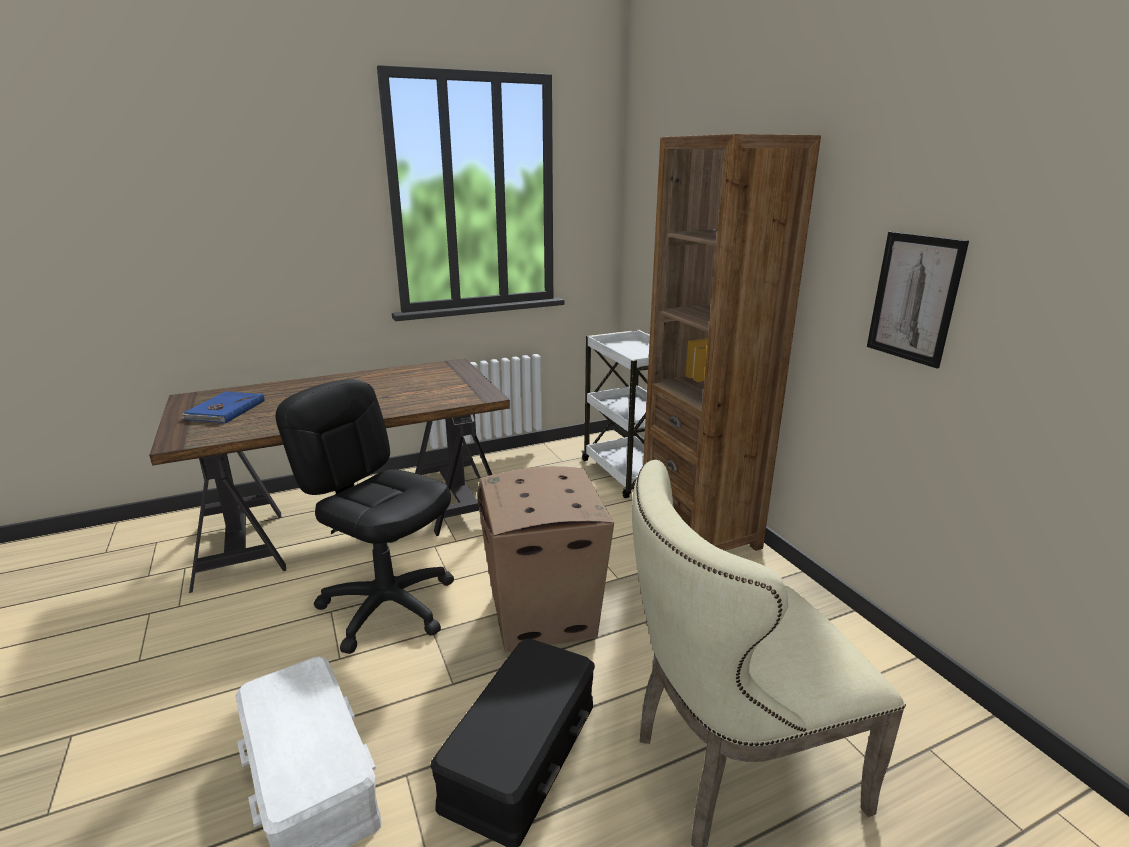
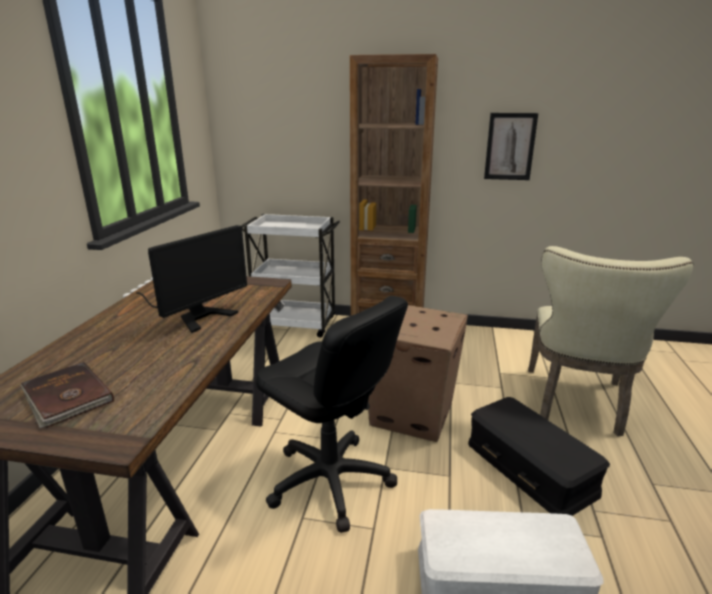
camera: 55 degrees left, 0 degrees up
(224, 410) = (66, 397): blue book -> brown book
(386, 395) = (194, 313): none -> monitor
(388, 606) = (330, 481): black office chair -> black office chair turned 120 degrees counterclockwise

